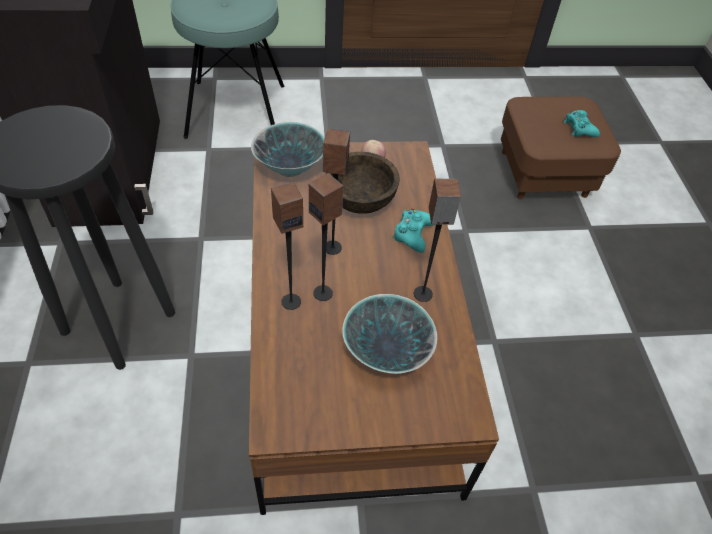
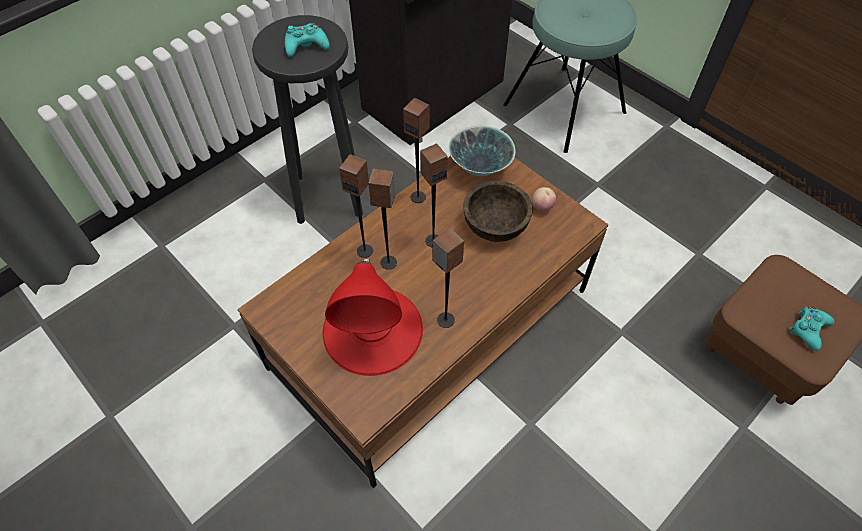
camera: 55 degrees right, 5 degrees up
(273, 225) = (418, 197): none -> speaker
(385, 352) = (373, 330): bowl -> red table lamp
(413, 234) = (497, 278): turquoise game controller -> turquoise game controller (306, 45)

